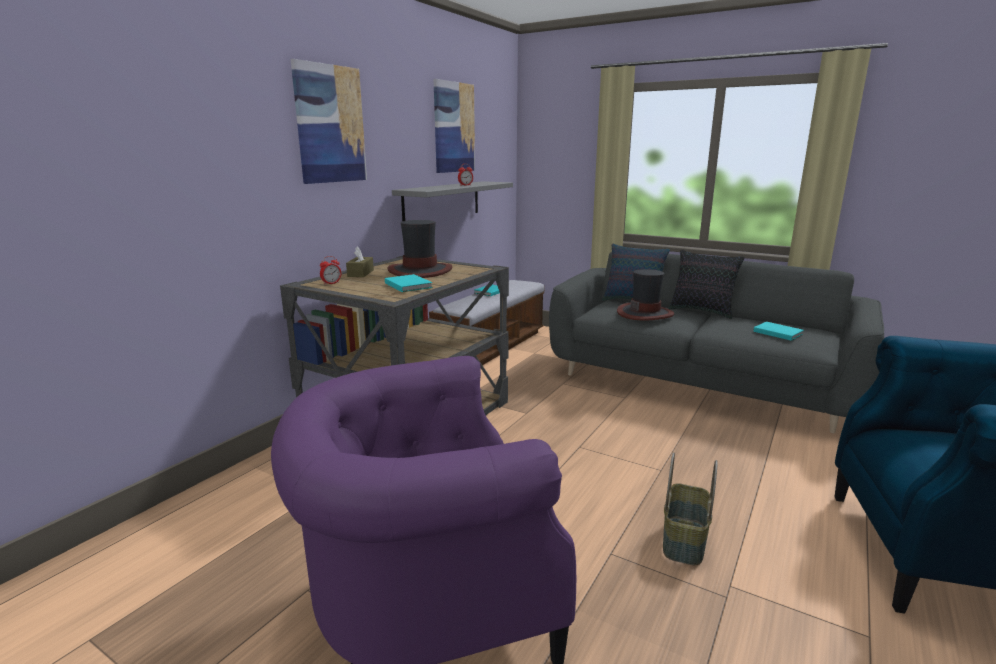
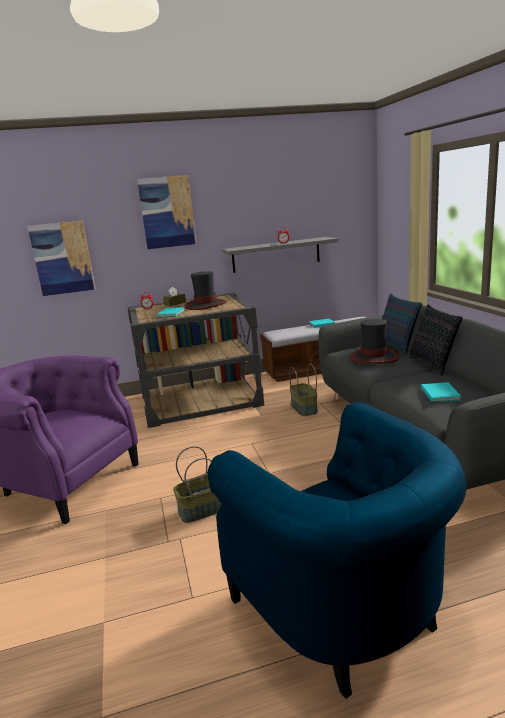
camera: 45 degrees right, 0 degrees up
(454, 127) = (288, 199): picture -> picture (62, 258)
(558, 393) = (303, 409): none -> basket

